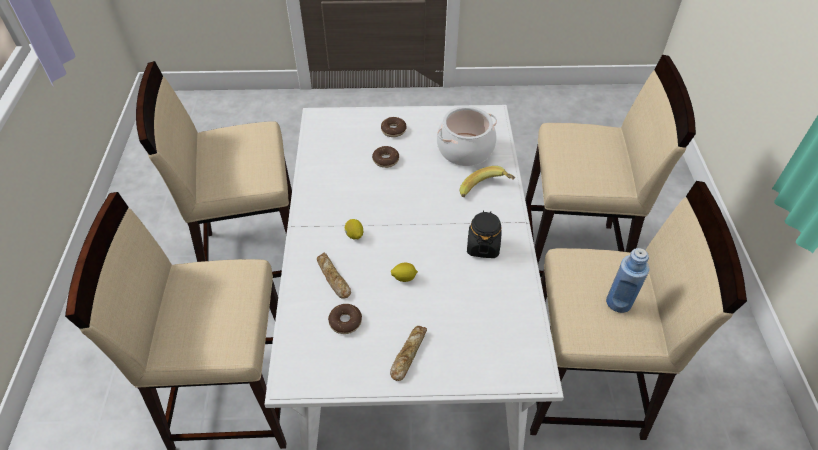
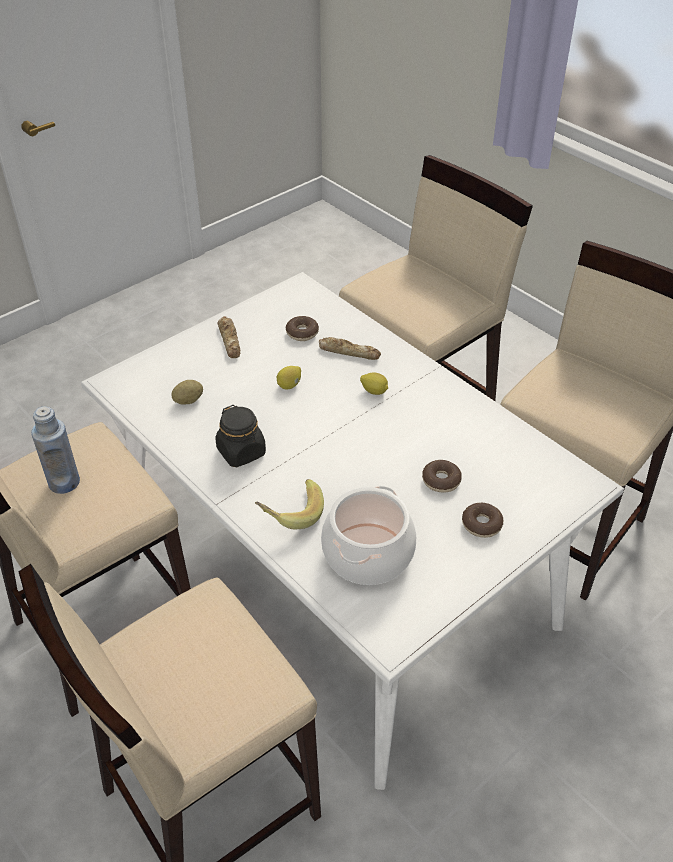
camera: 140 degrees right, 5 degrees down
(488, 312) = (188, 400): none -> potato

